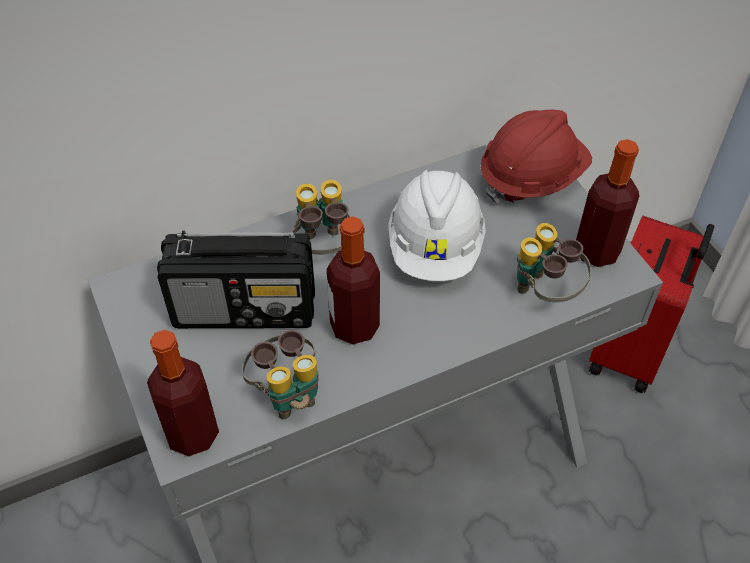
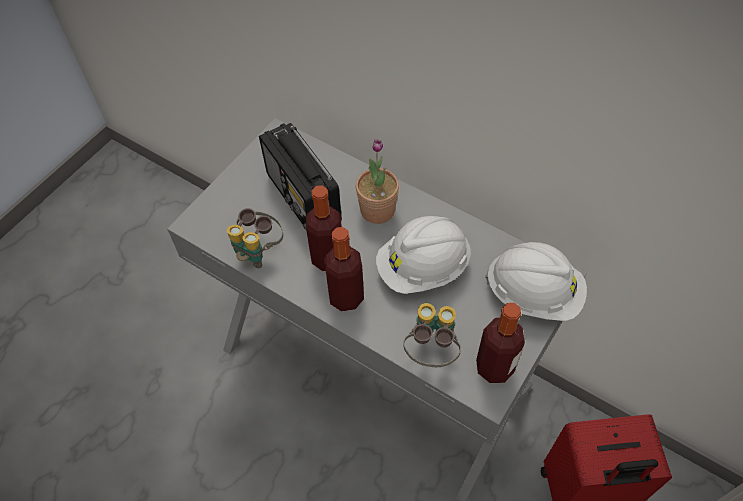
camera: 60 degrees right, 5 degrees up
(192, 434) = (205, 223): bottle -> bottle (346, 297)
(325, 248) = (377, 210): binoculars -> potted plant
(531, 178) = (533, 294): red hard hat -> white hard hat

